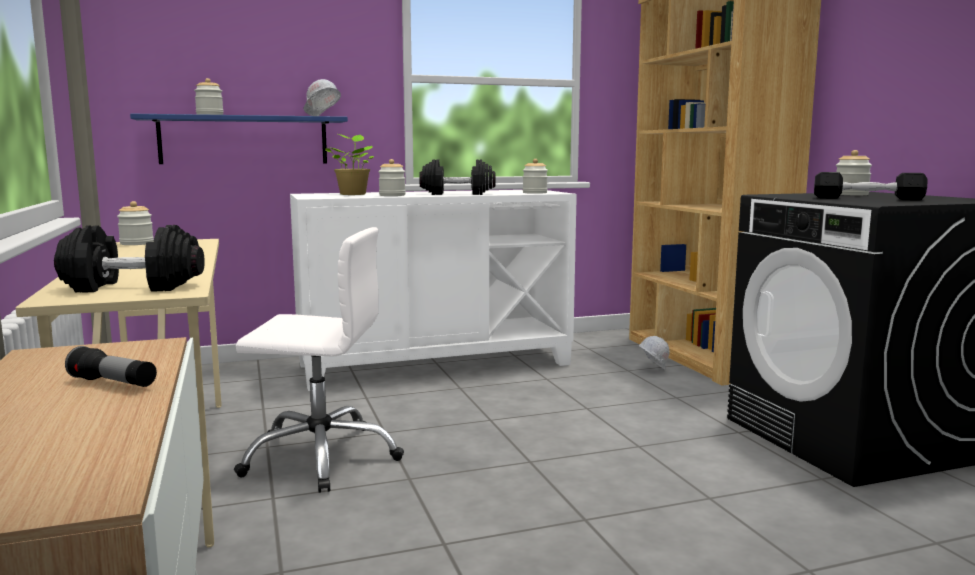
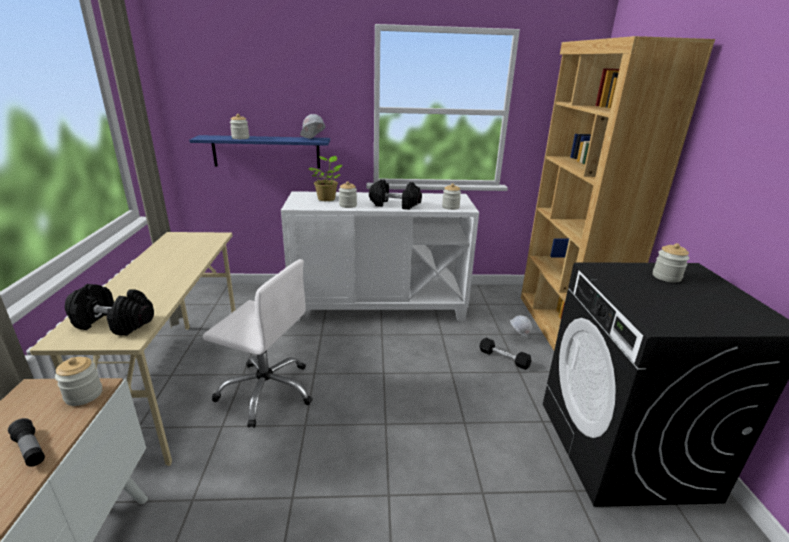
camera: 15 degrees right, 15 degrees up
(136, 243) = (180, 237): jar -> jar (84, 395)
(867, 198) = (666, 299): black dumbbell -> black dumbbell (504, 358)

